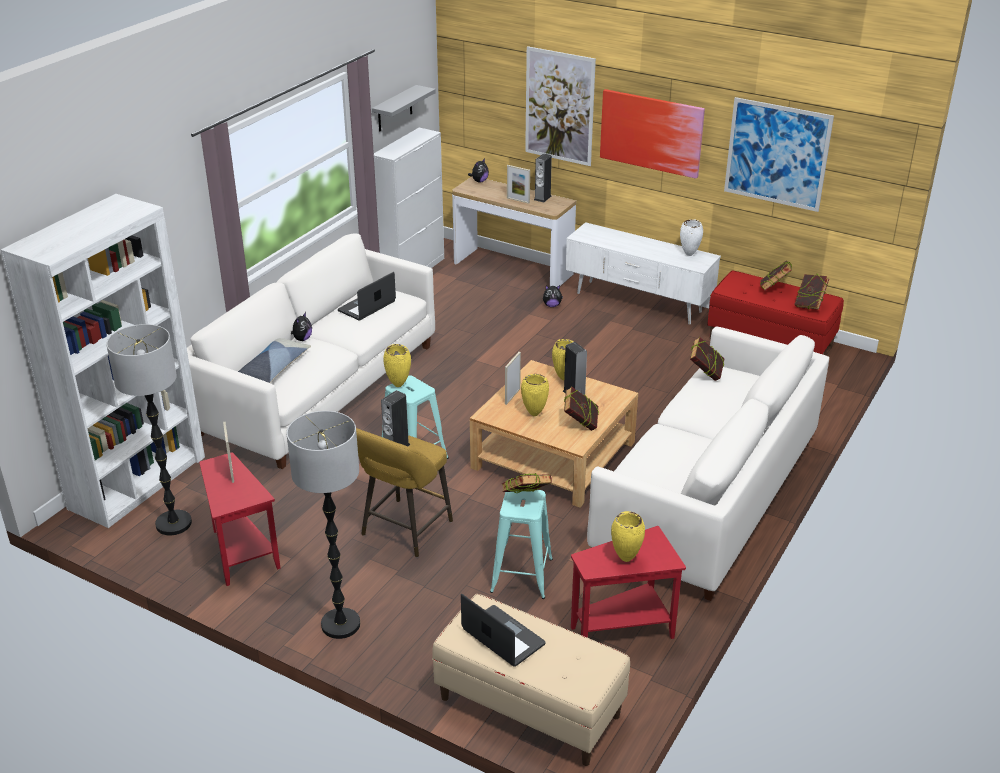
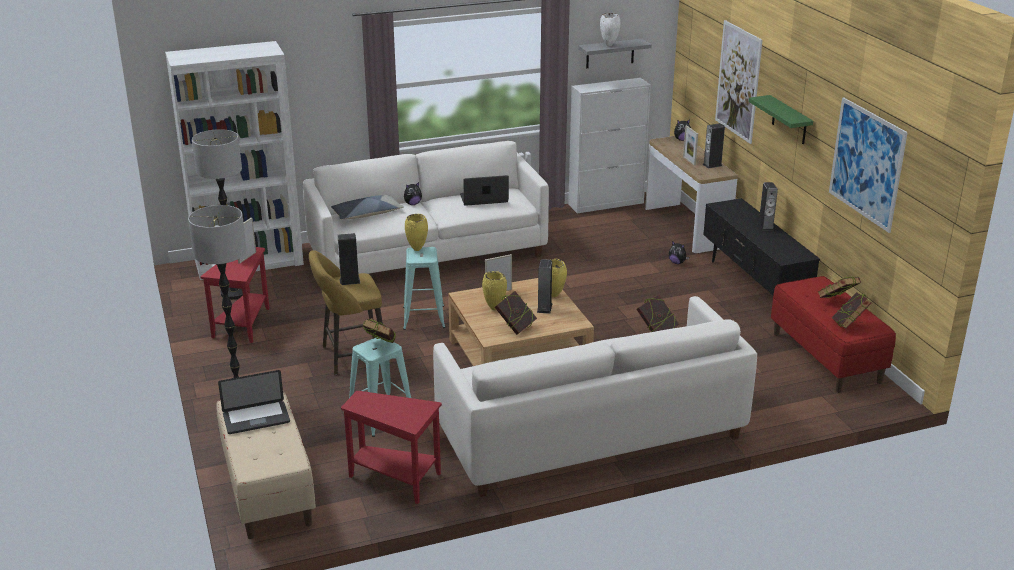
camera: 40 degrees right, 5 degrees down
(503, 637) = (256, 418): laptop -> laptop turned 75 degrees clockwise
(625, 559) = (385, 409): yellow vase -> none
(638, 303) = (753, 286): white tv stand -> black tv stand
(642, 242) = (765, 227): none -> speaker
(651, 132) = (789, 120): picture -> green shelf
(689, 255) = (791, 248): white vase -> white vase (609, 45)

